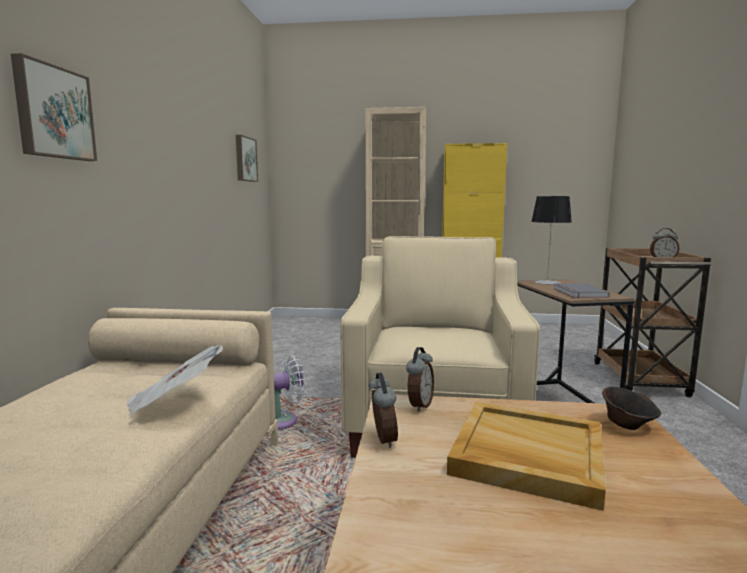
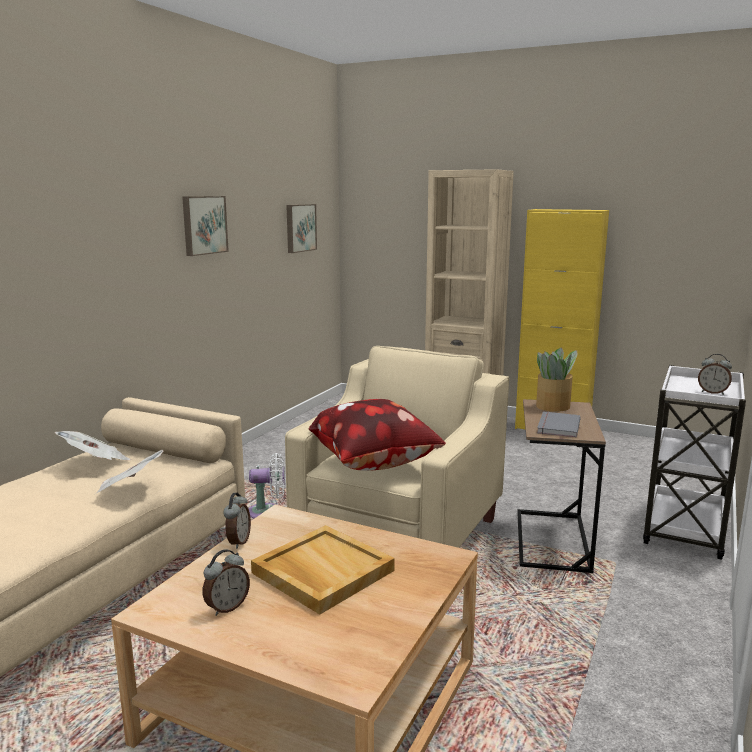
camera: 20 degrees right, 5 degrees up
(53, 113) = (78, 245): picture -> picture (203, 225)
(99, 381) = (96, 462): none -> newspaper
(419, 405) = (296, 520): alarm clock -> alarm clock (226, 607)
(439, 343) = (375, 465): none -> pillow
(547, 282) = (554, 406): table lamp -> potted plant
(627, 425) = (434, 566): brown bowl -> none
(640, 380) = (684, 530): brown cart -> white cart

